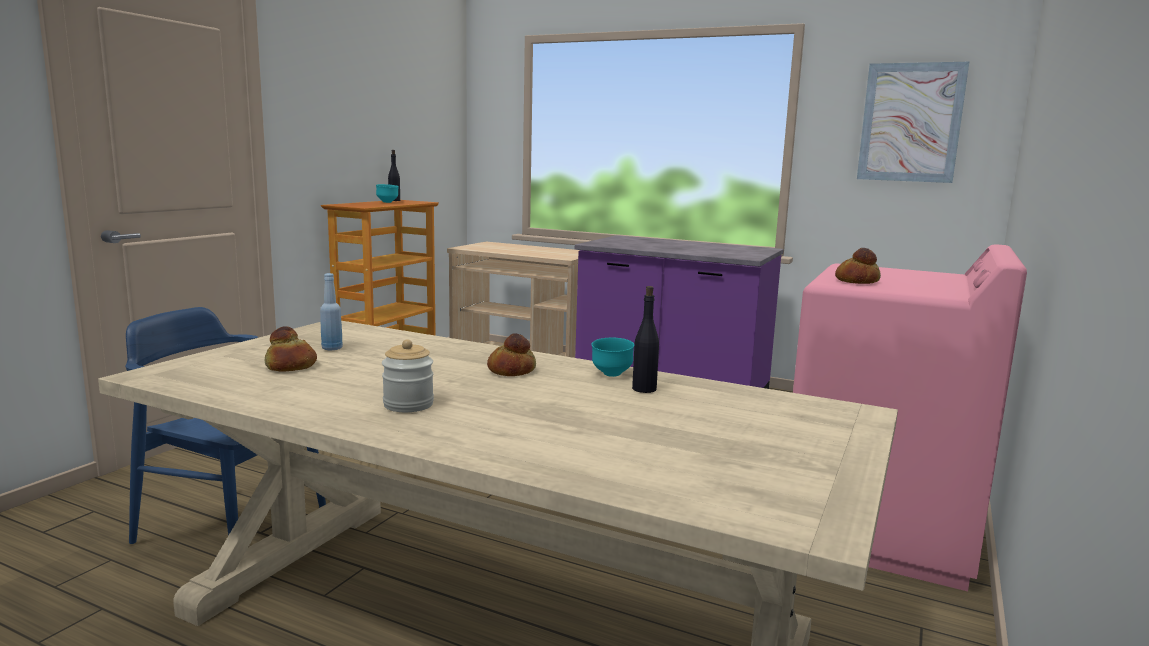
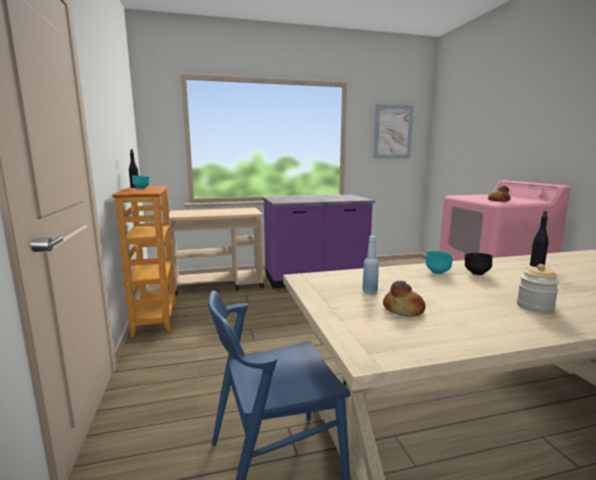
camera: 40 degrees left, 0 degrees up
(511, 370) = (476, 274): bread -> black bowl
(611, 375) = (504, 263): turquoise bowl -> turquoise bowl (438, 273)

